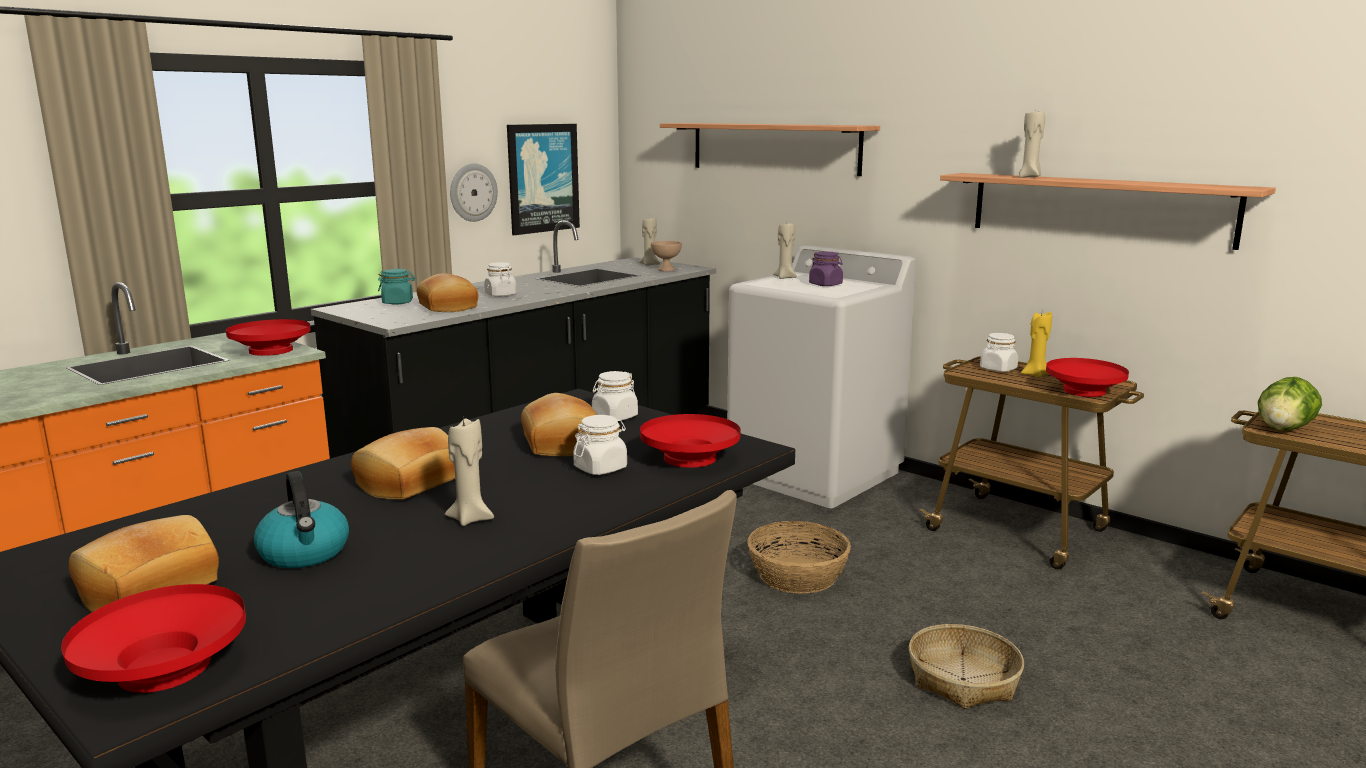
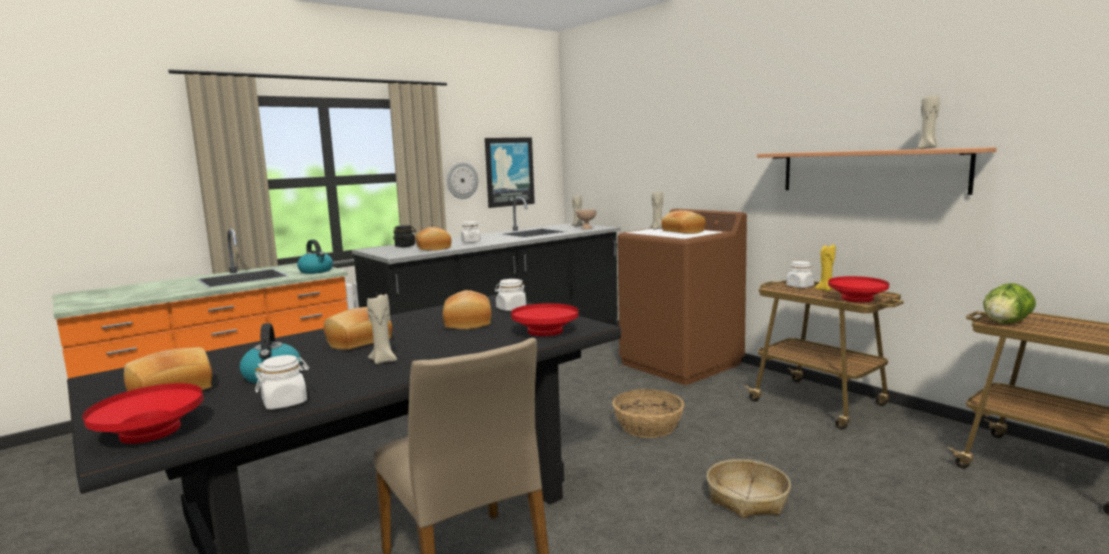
camera: 10 degrees right, 5 degrees down
(271, 351) = (316, 271): red bowl -> kettle
(398, 302) = (405, 246): turquoise jar -> black jar
(600, 468) = (483, 336): white jar -> white jar (285, 403)
(774, 148) = (654, 145): shelf -> none
(815, 474) = (681, 364): white washing machine -> brown washing machine
(825, 284) = (682, 232): purple jar -> bread
(1029, 177) = (818, 151): beige candle -> beige candle (927, 148)

